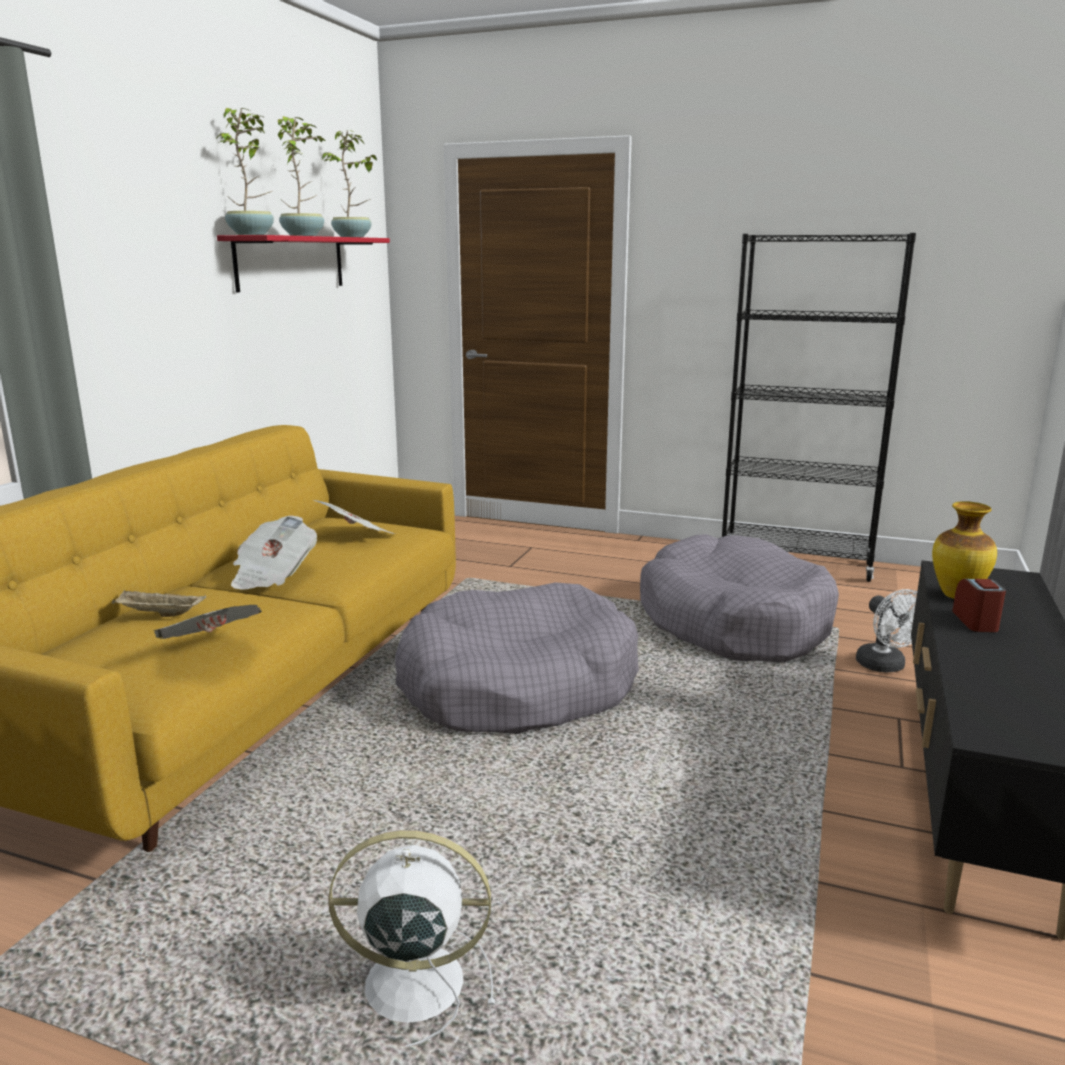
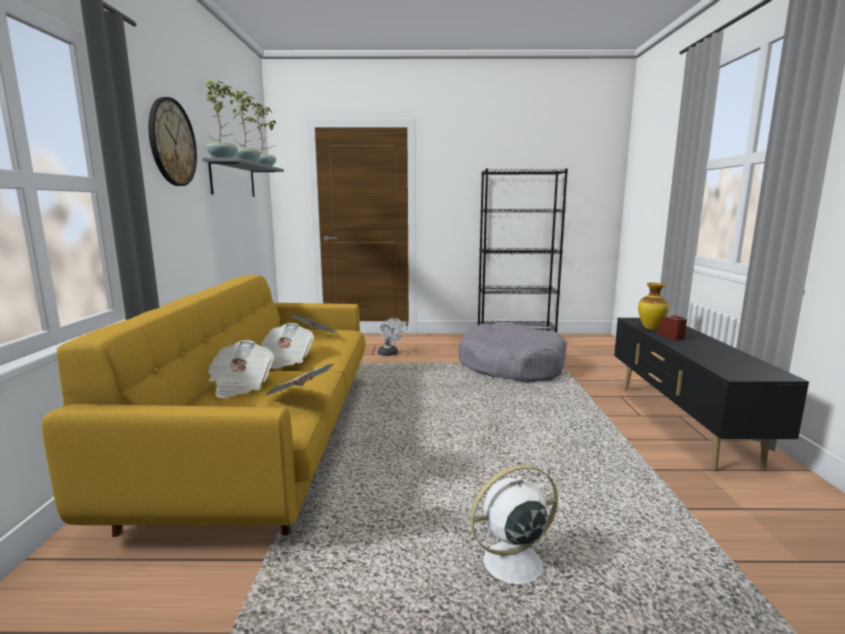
camera: 20 degrees left, 5 degrees down
(148, 220) = (172, 142): none -> wall clock
(159, 614) = (240, 385): beige tray -> newspaper
(291, 263) = (233, 180): red shelf -> grey shelf
(517, 686) = (430, 410): grey dog bed -> none
(885, 667) = (595, 376): white fan -> white fan (389, 354)

